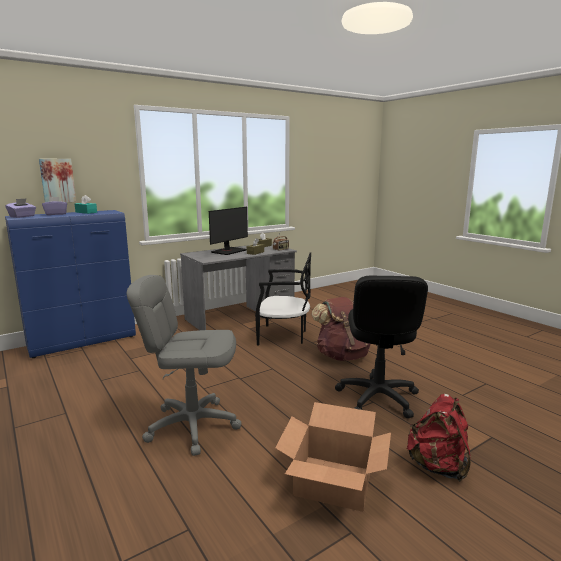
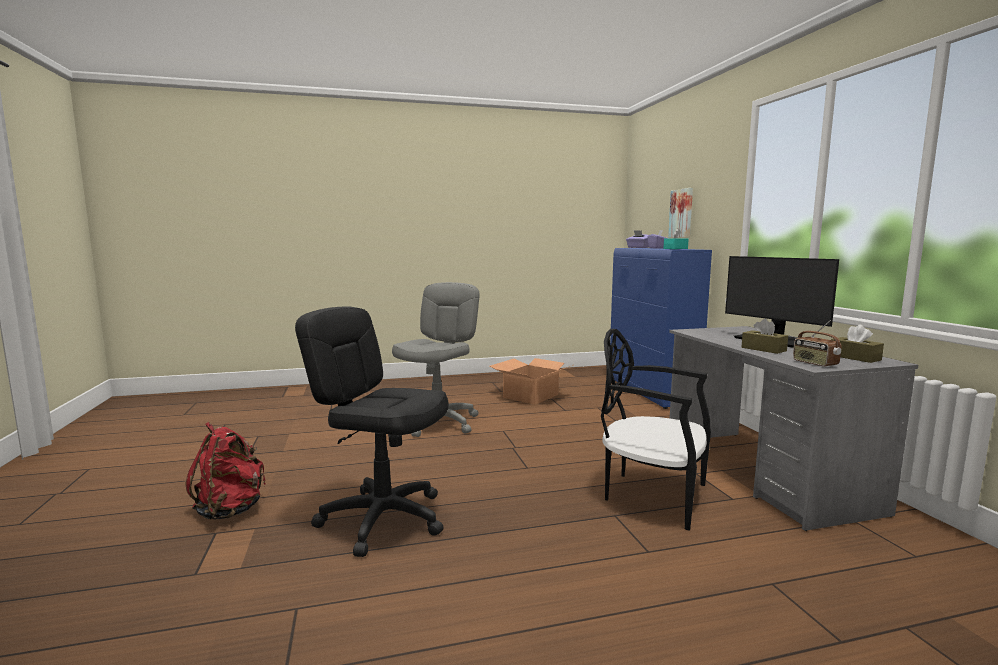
camera: 110 degrees right, 5 degrees down
(283, 336) = (652, 495): black chair -> black chair turned 90 degrees clockwise
(333, 483) = (296, 458): cardboard box -> cardboard box (530, 396)
(341, 356) = (539, 529): brown backpack -> none

